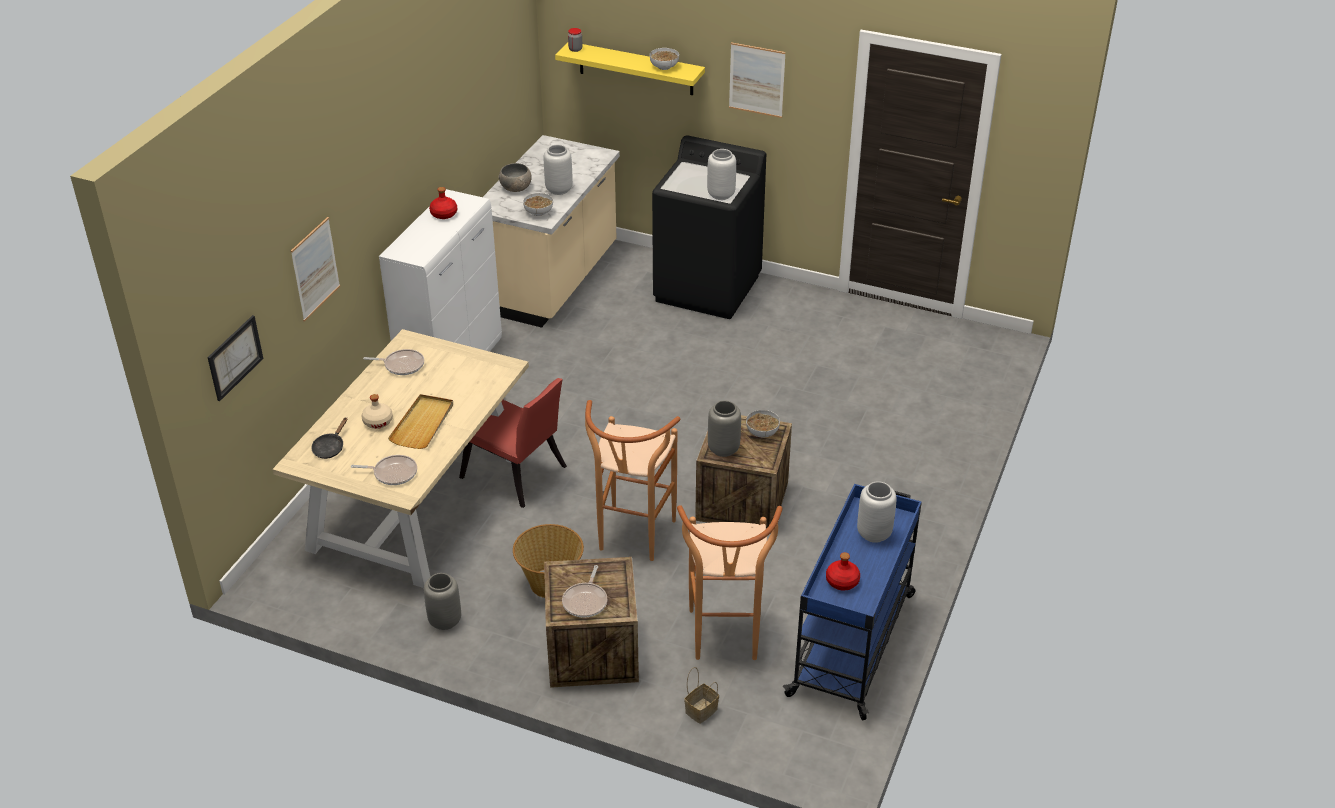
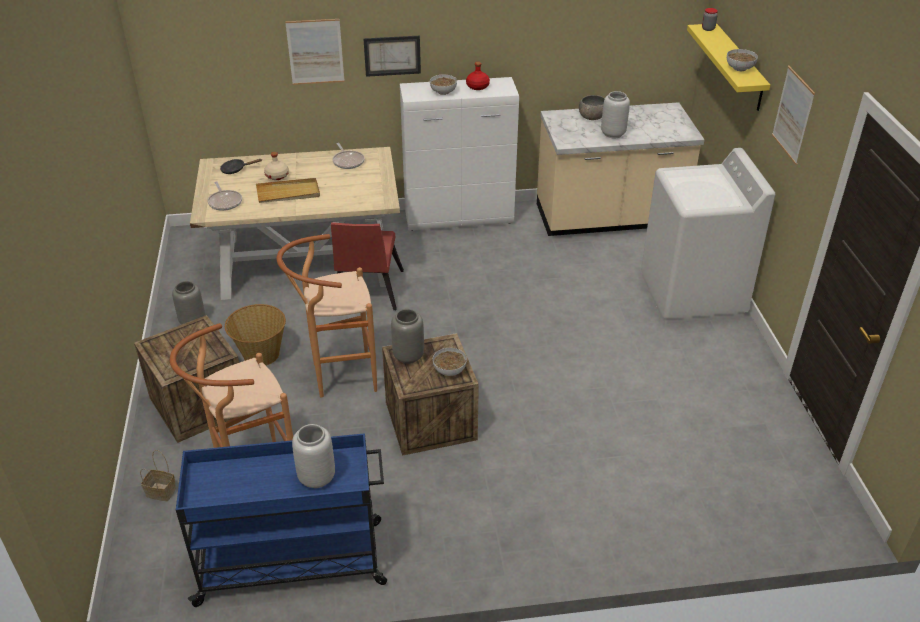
camera: 60 degrees right, 0 degrees up
(235, 357) = (203, 67): picture -> picture (392, 55)
(539, 212) = (571, 137): bowl -> bowl (443, 92)
(586, 601) = (171, 351): frying pan -> none
(708, 288) = (692, 296): black washing machine -> white washing machine
(721, 194) = (693, 201): grey vase -> none
(842, 581) = (235, 478): red bottle -> none

